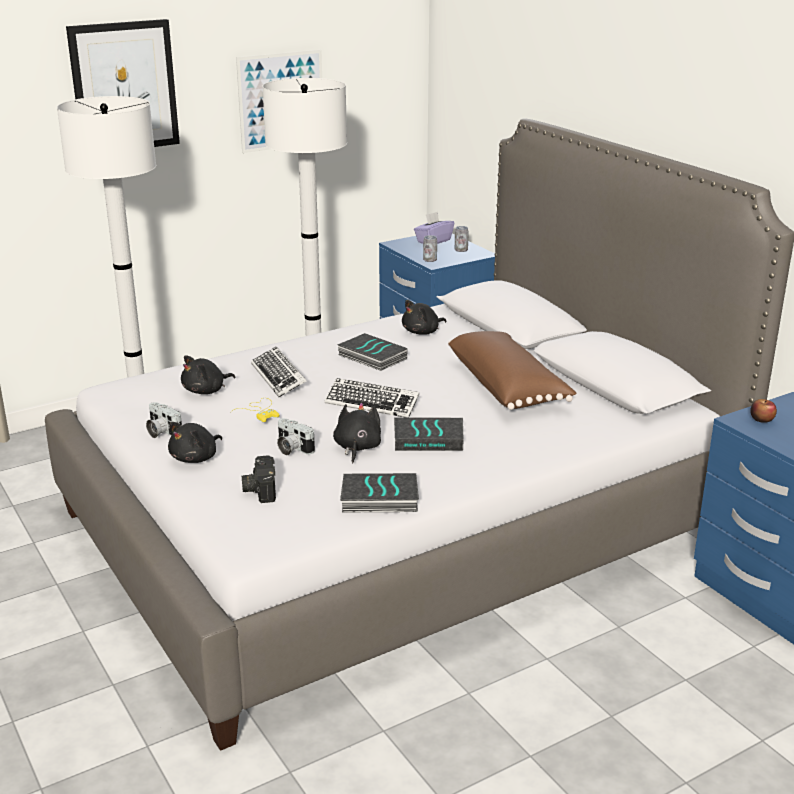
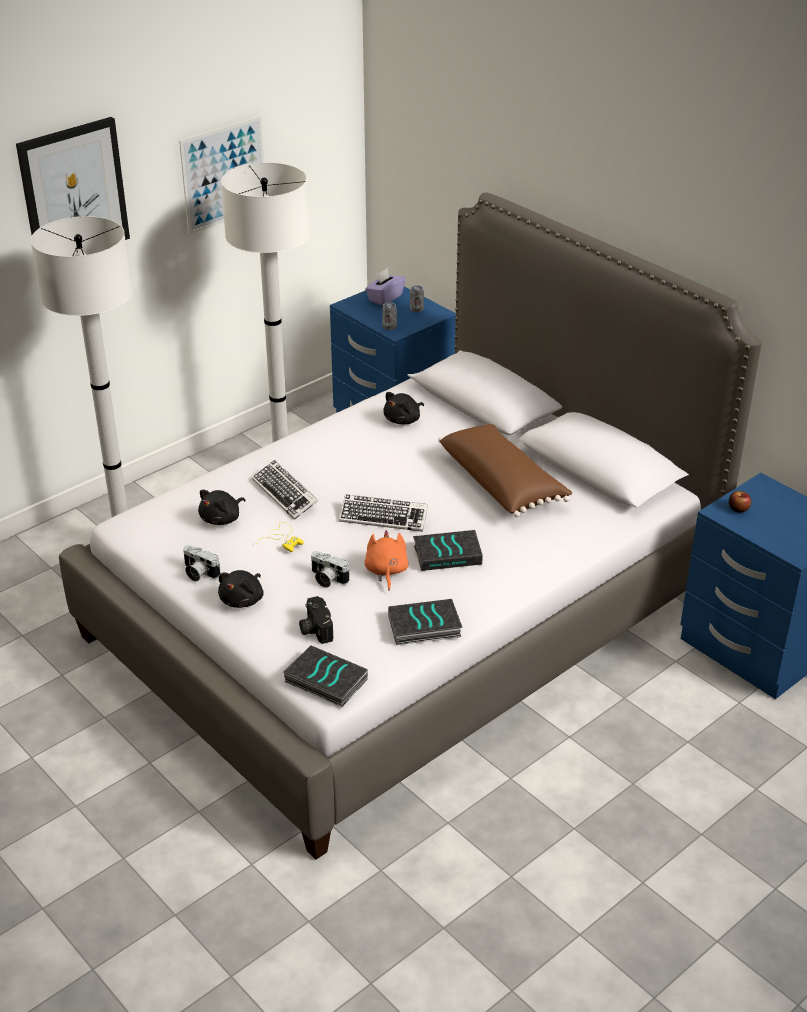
camera: 10 degrees left, 10 degrees up
(357, 448) = (386, 571): black plush toy -> orange plush toy
(371, 357) = (364, 458): book -> book (324, 681)

